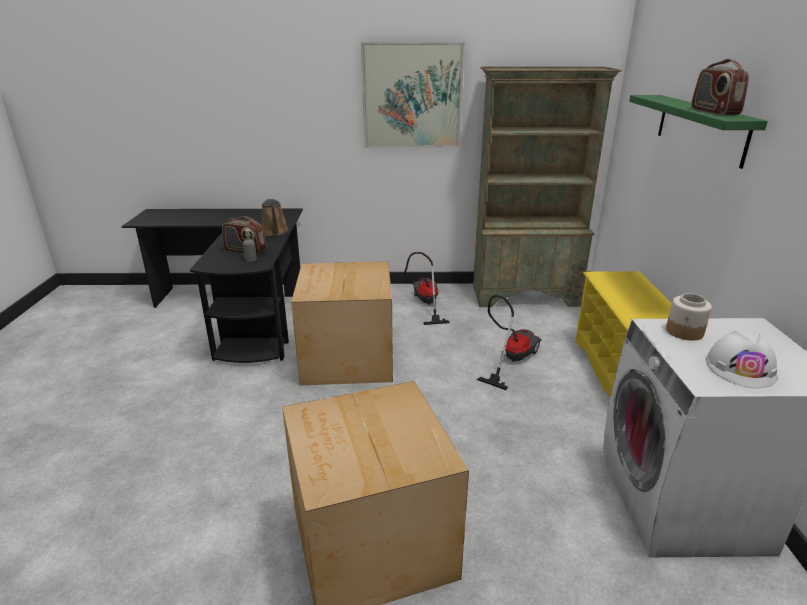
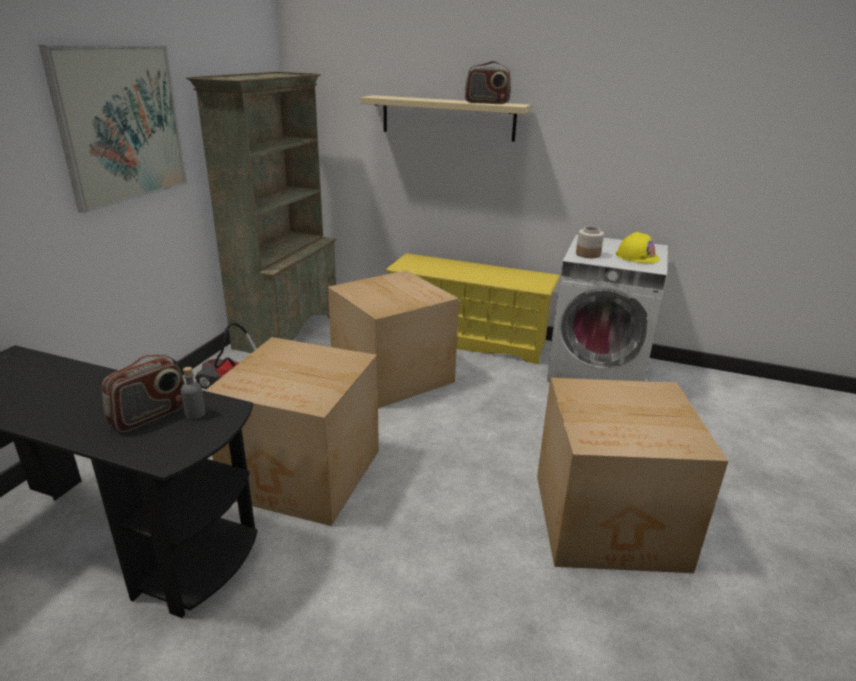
camera: 70 degrees left, 0 degrees up
(274, 232) = (96, 381): brown watering can -> none
(510, 359) = (393, 374): vacuum cleaner -> cardboard box
(700, 128) = (447, 118): green shelf -> beige shelf
(740, 368) = (637, 256): white hard hat -> yellow hard hat

